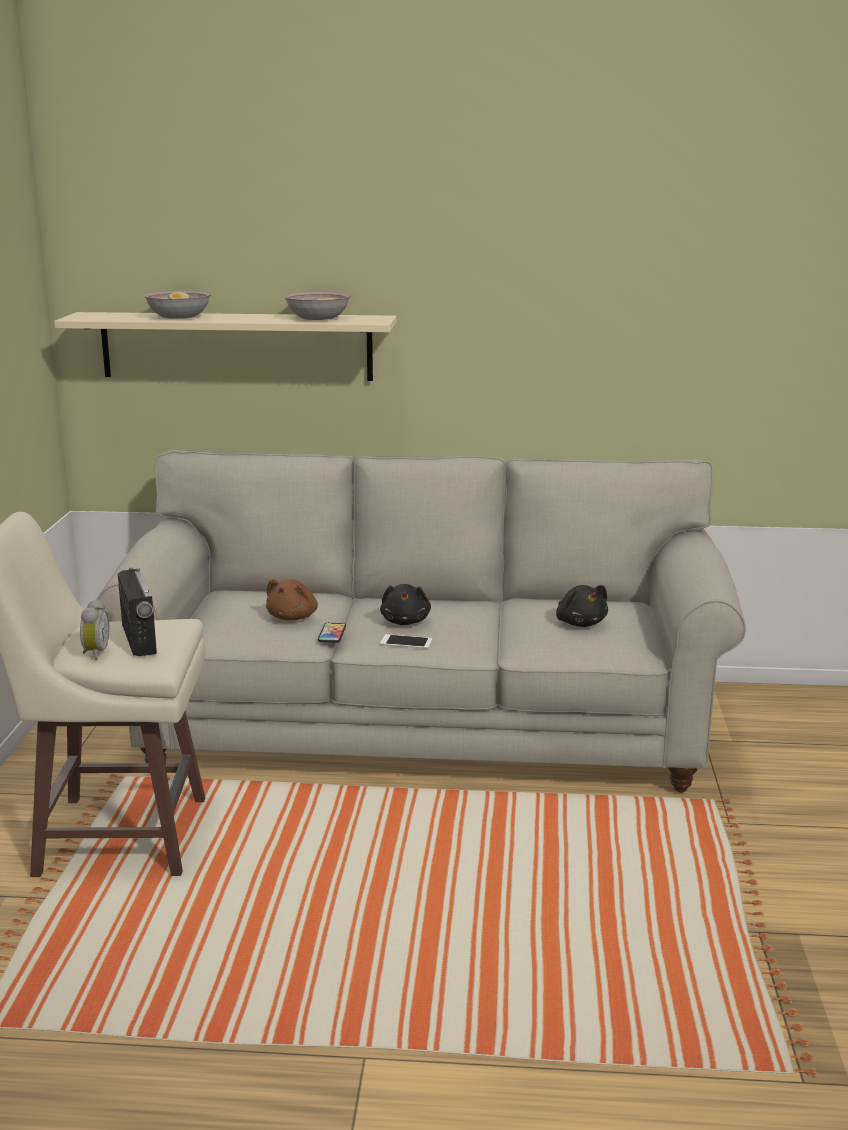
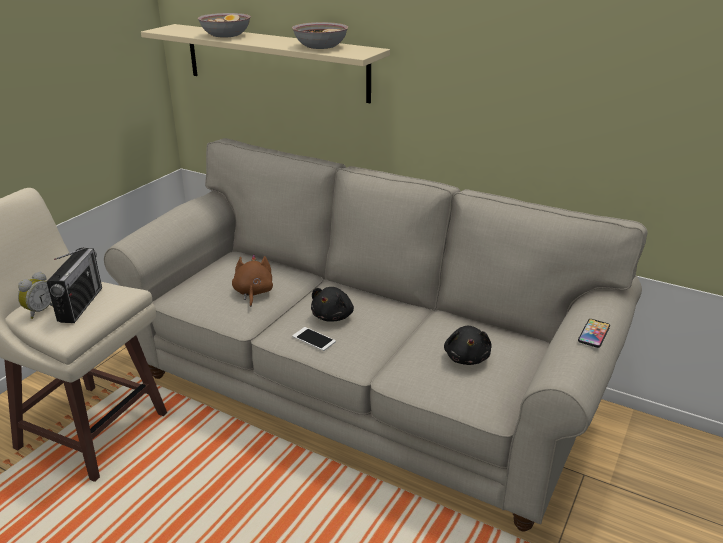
camera: 25 degrees right, 10 degrees up
(293, 617) = (253, 293): brown plush toy -> brown plush toy turned 135 degrees clockwise
(332, 634) = (266, 316): phone -> phone (594, 334)

